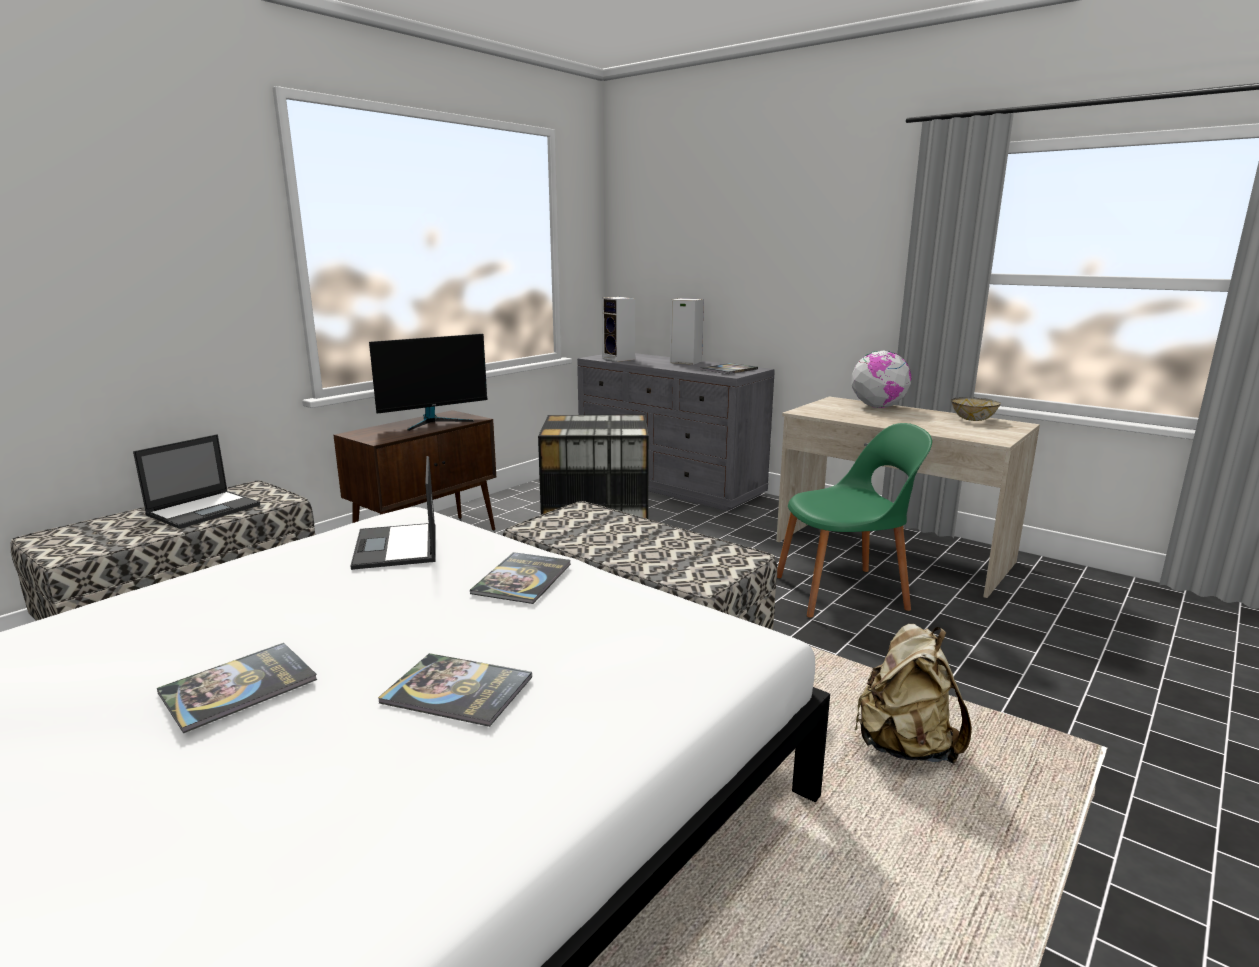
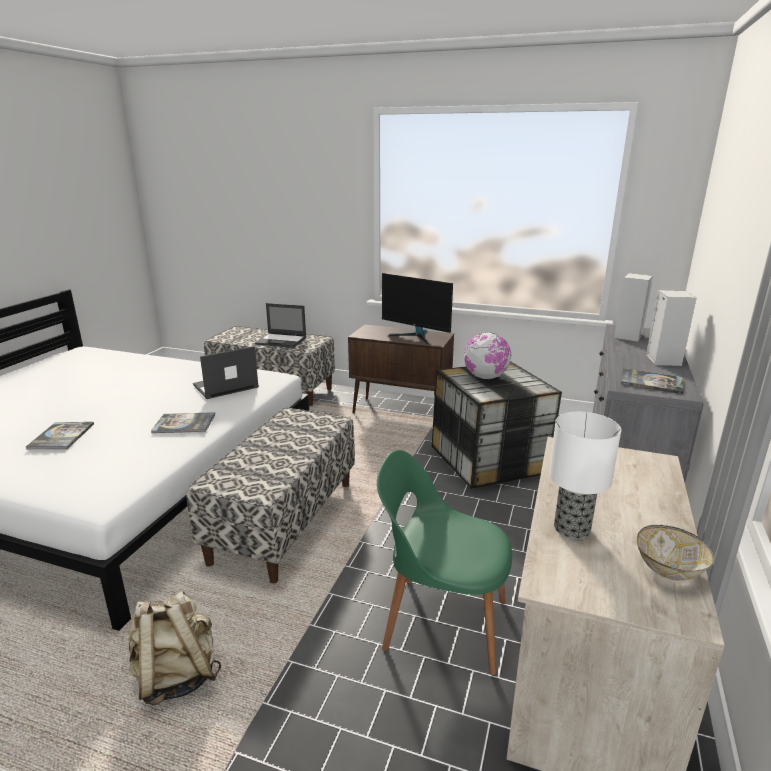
camera: 70 degrees right, 5 degrees up
(238, 687) = (74, 397): book -> none
(844, 592) = (442, 622): green chair -> green chair turned 135 degrees clockwise
(878, 407) = (653, 491): globe -> globe (486, 377)
(927, 427) = (571, 528): none -> table lamp

